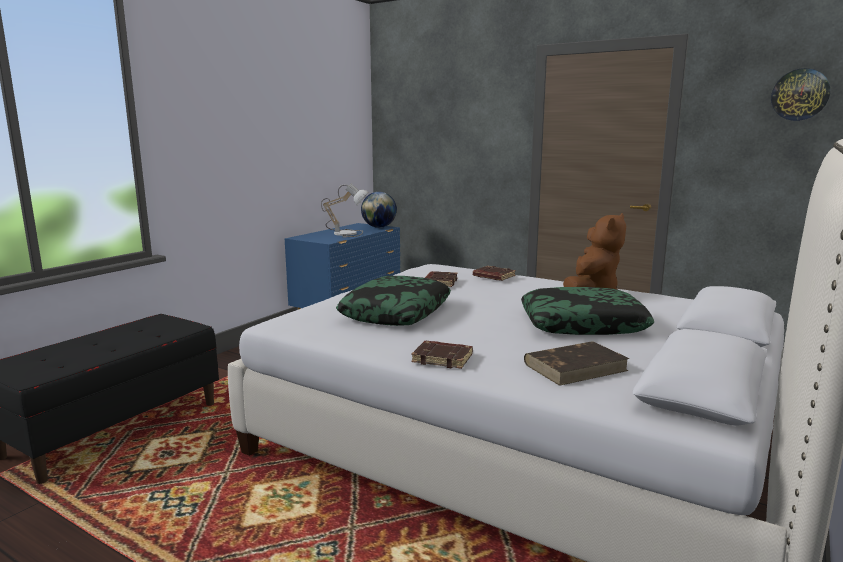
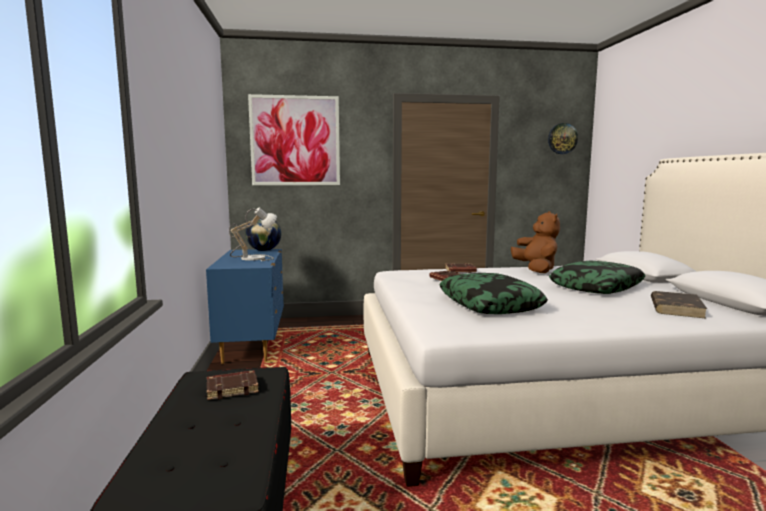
camera: 40 degrees left, 5 degrees down
(430, 110) = (295, 141): none -> picture
(443, 358) = (618, 322): brown book -> brown book (233, 388)

